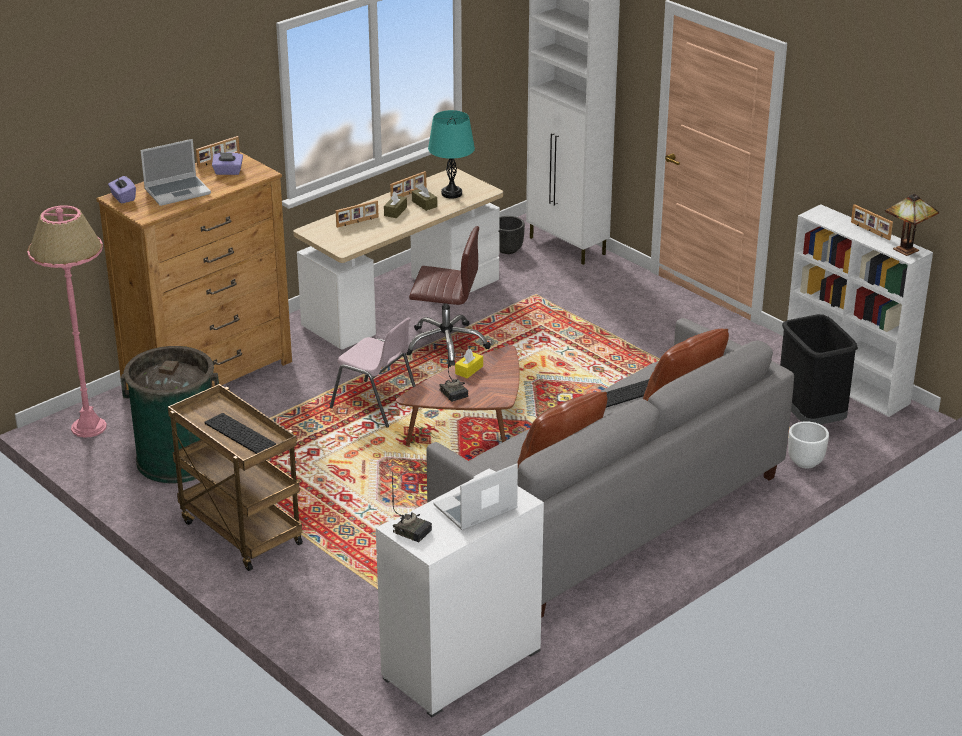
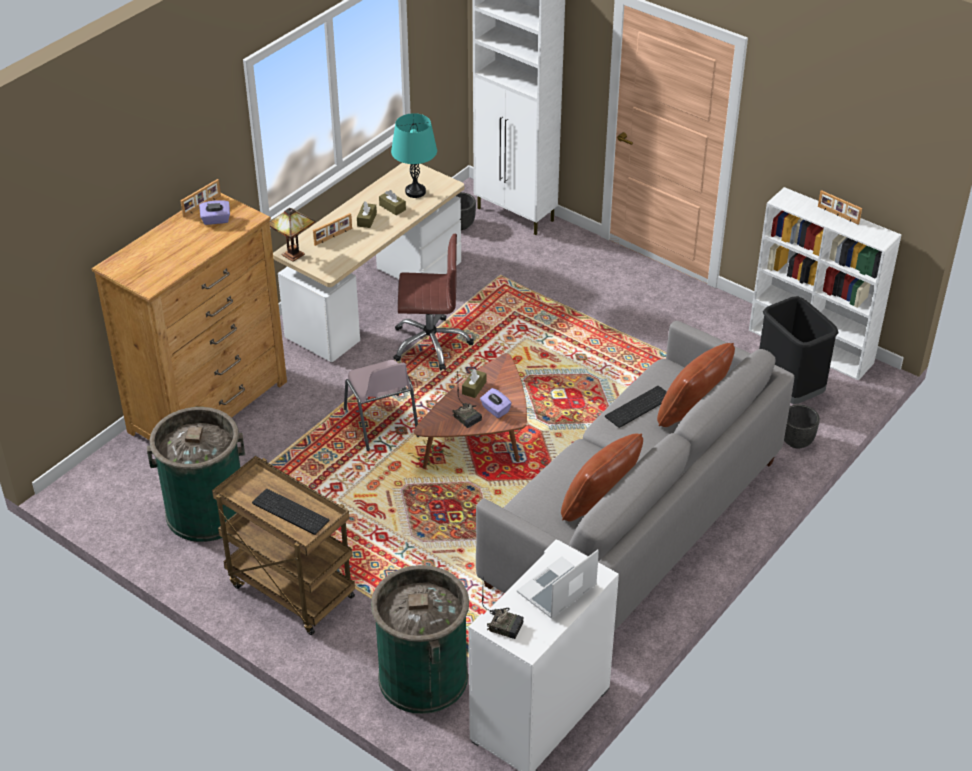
camera: 10 degrees left, 10 degrees up
(89, 427) = (107, 484): pink floor lamp -> none
(123, 198) = (119, 265): purple tissue box -> purple tissue box (495, 410)
(178, 191) = (173, 251): laptop -> none
(350, 618) = (423, 677): none -> green trash can
(376, 405) = (382, 423): pink chair -> pink chair turned 45 degrees clockwise
(409, 194) = (374, 196): picture frame -> none
(469, 370) = (474, 388): yellow tissue box -> brown tissue box
(805, 462) = (797, 441): white planter -> black planter
(906, 249) = (876, 233): table lamp -> table lamp (293, 253)

